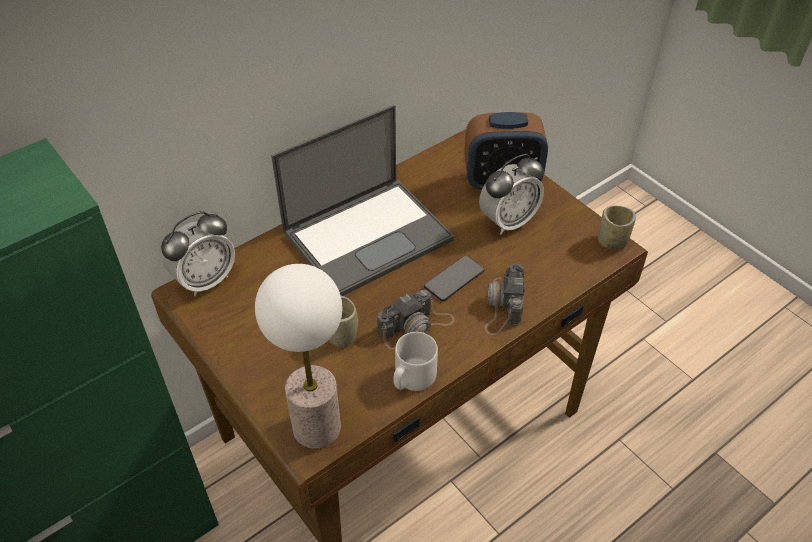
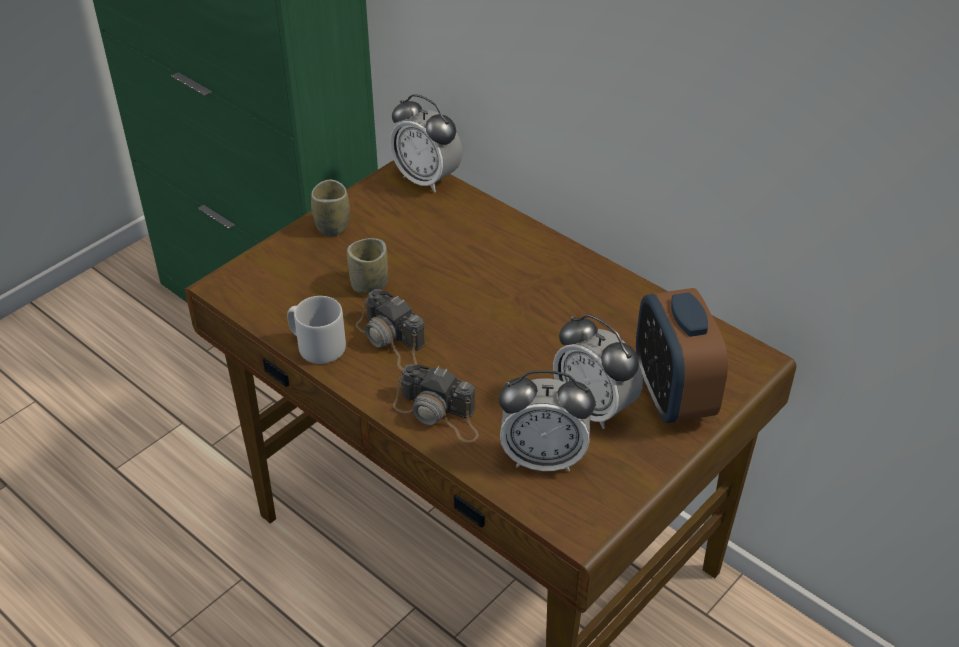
camera: 80 degrees right, 5 degrees down
(316, 427) = (249, 285): table lamp -> none
(369, 234) = (529, 284): laptop -> none
(454, 279) = (474, 365): phone -> none
(503, 306) = (439, 413): camera -> camera turned 150 degrees counterclockwise
(552, 254) = (543, 457): none -> alarm clock
(612, 241) = (590, 524): cup -> cup (332, 226)

